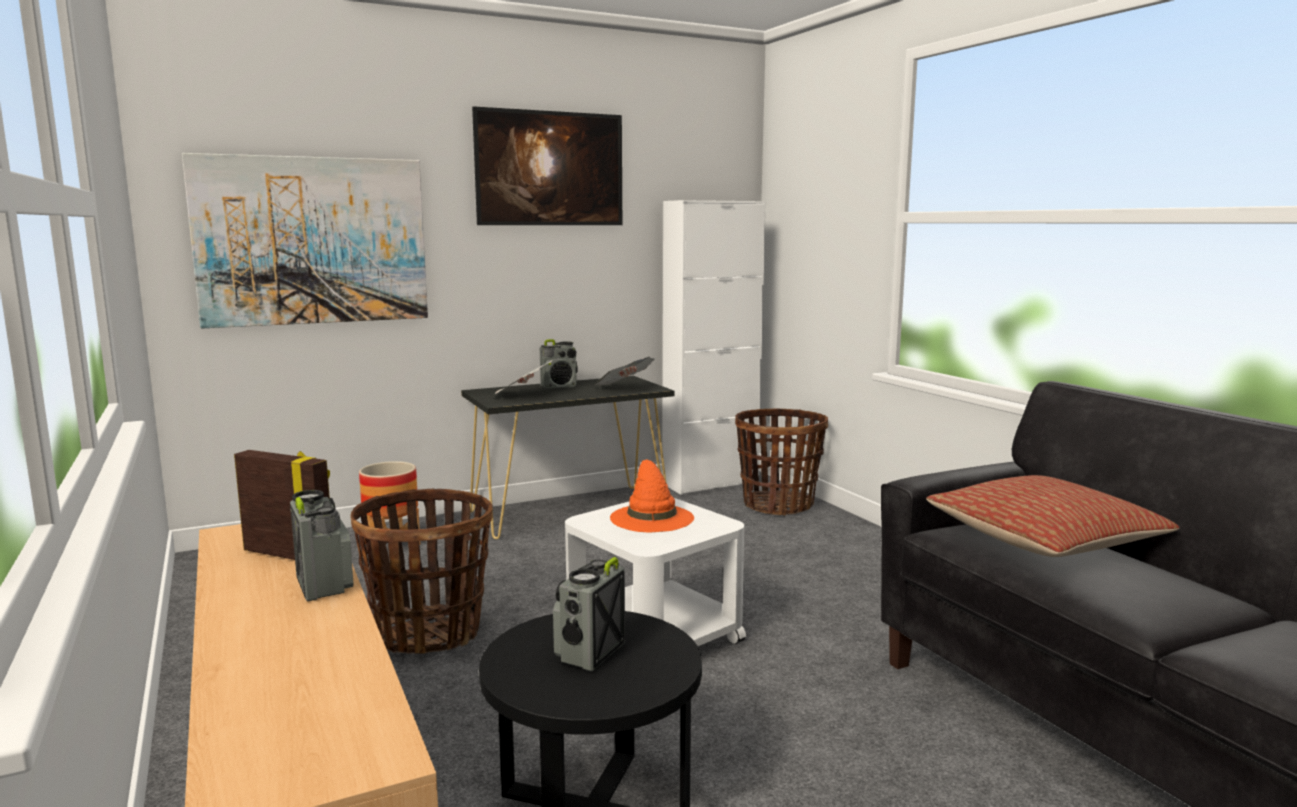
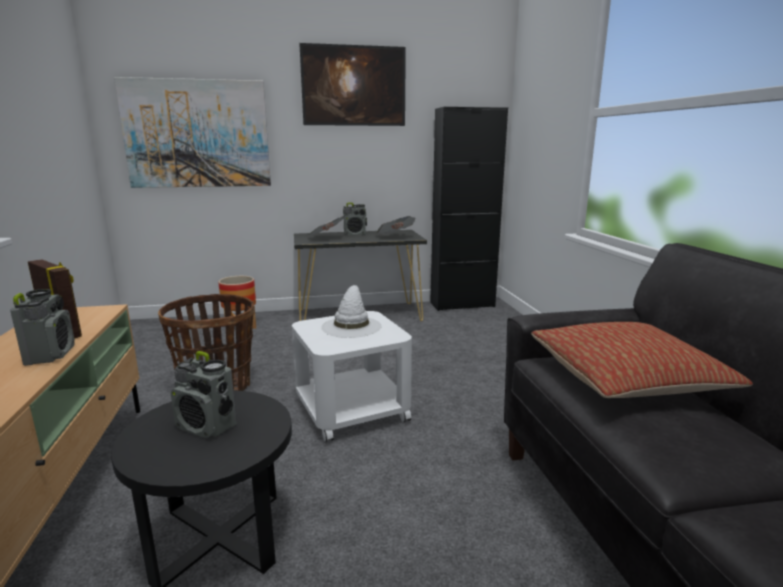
camera: 15 degrees right, 5 degrees up
(589, 653) = (207, 427): radio -> radio turned 105 degrees counterclockwise
(651, 517) = (351, 326): orange hat -> white hat
(710, 483) = (462, 305): white cabinet -> black cabinet
(778, 505) = (499, 323): basket -> none

